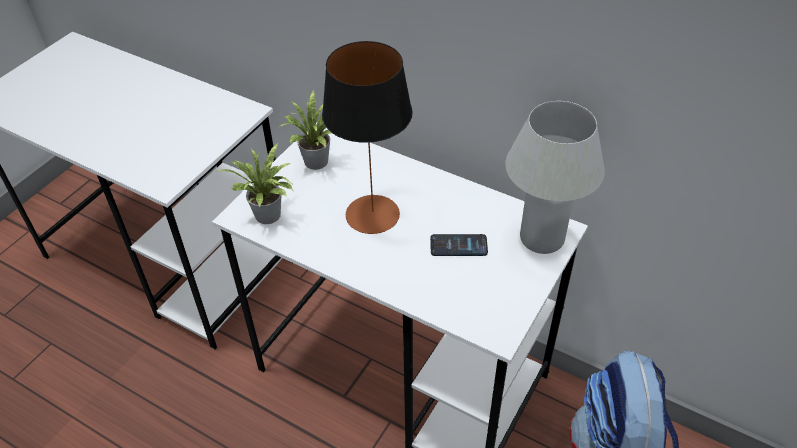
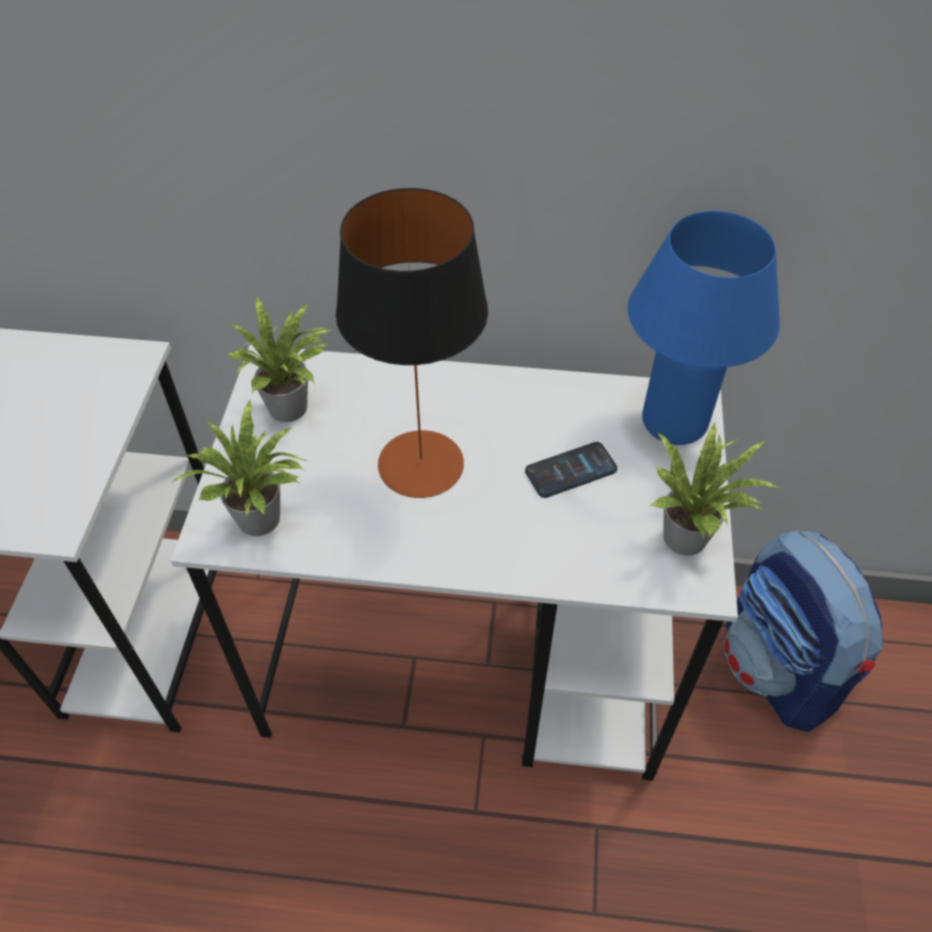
camera: 25 degrees left, 5 degrees up
(509, 306) = (690, 536): none -> potted plant
(541, 238) = (674, 422): white table lamp -> blue table lamp

